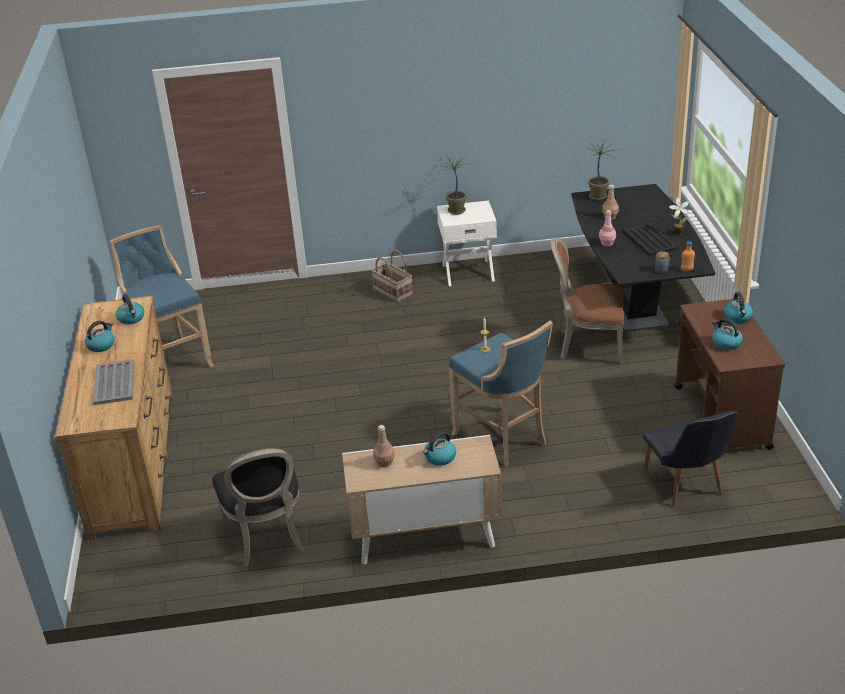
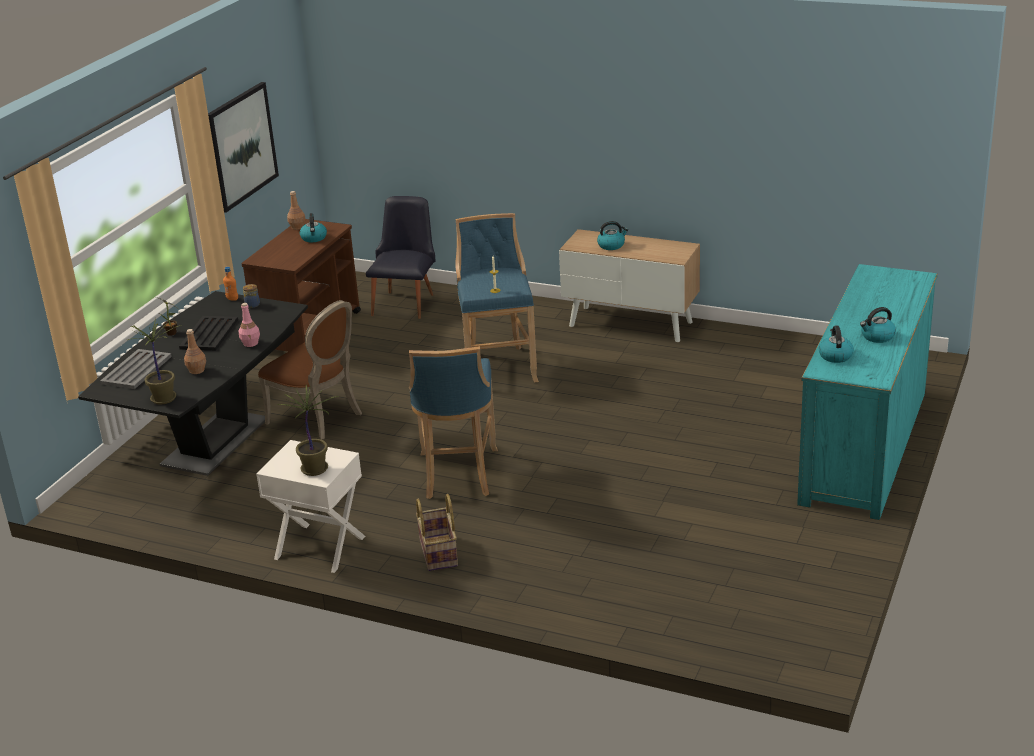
camera: 150 degrees left, 5 degrees down
(114, 382) = (870, 300): grey tray -> grey tray (136, 370)
(133, 461) = (864, 446): brown dresser -> turquoise dresser
(171, 359) = (782, 551): blue stool -> blue stool (458, 475)
(267, 537) = (758, 355): black chair -> none
(385, 462) = (655, 252): brown bottle -> brown bottle (297, 227)
(737, 317) = (271, 251): kettle -> none
(802, 242) = (241, 146): none -> picture

